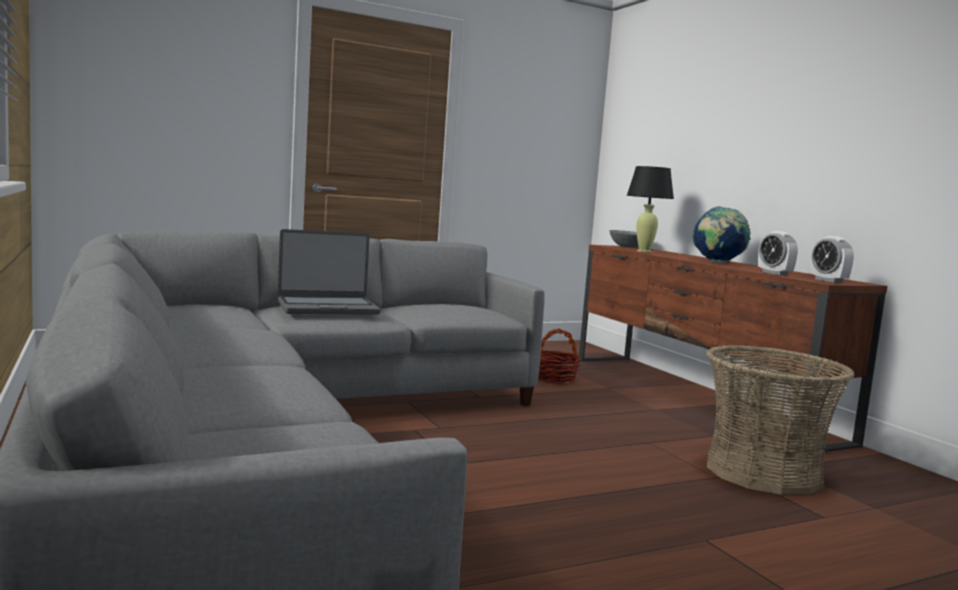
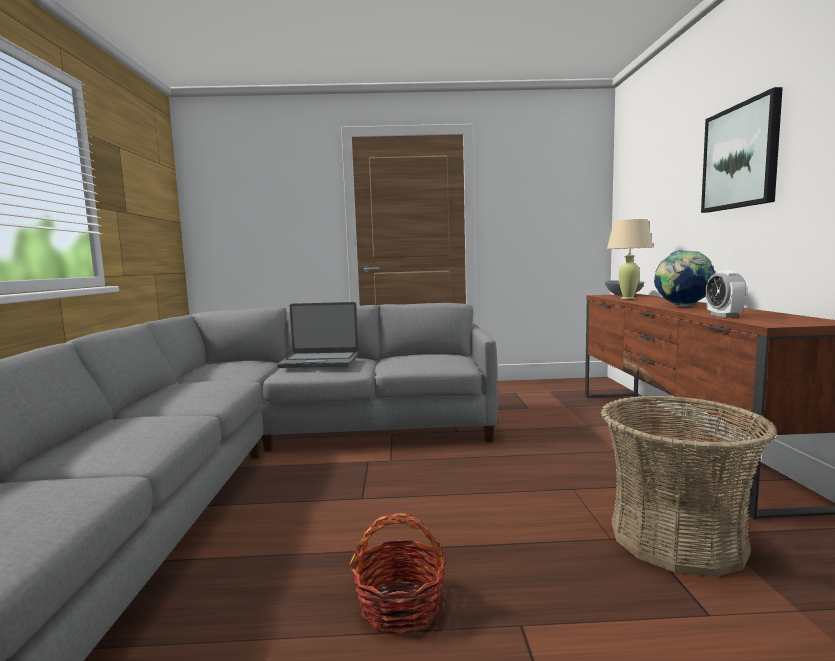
camera: 25 degrees right, 0 degrees up
(554, 378) = (543, 415): basket -> basket (400, 605)
(644, 251) = (628, 298): black table lamp -> beige table lamp
(773, 122) = (741, 156): none -> picture
(828, 281) = (780, 322): alarm clock -> none

